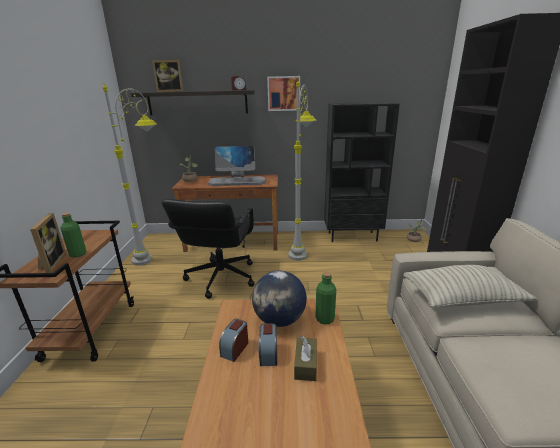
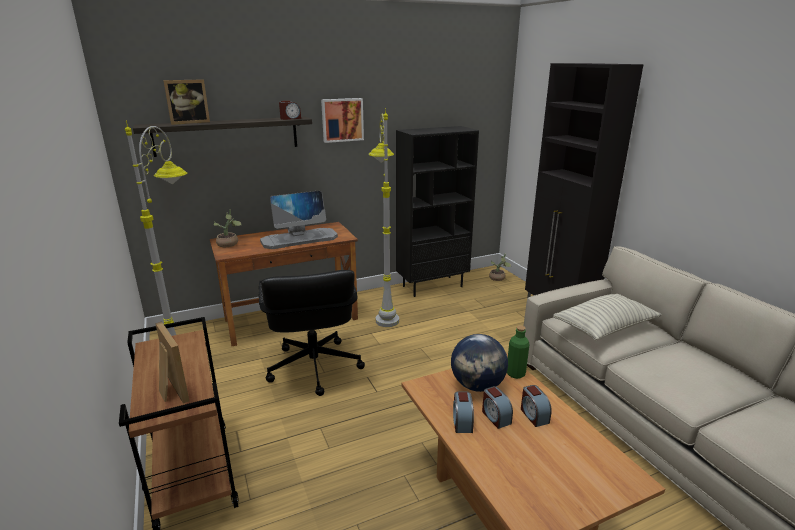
camera: 25 degrees left, 0 degrees up
(78, 254) = (193, 371): green bottle -> none
(305, 364) = (533, 415): brown tissue box -> alarm clock

